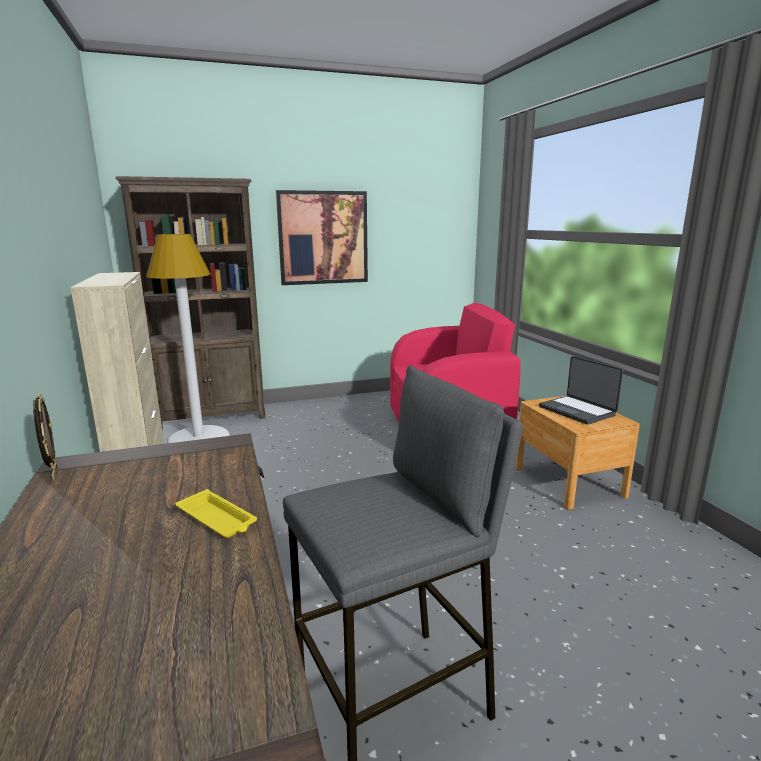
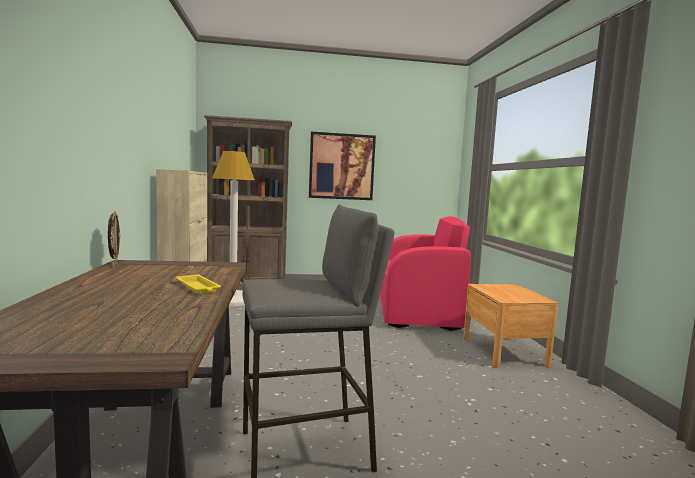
camera: 10 degrees right, 10 degrees down
(578, 411) = (511, 292): laptop -> none

